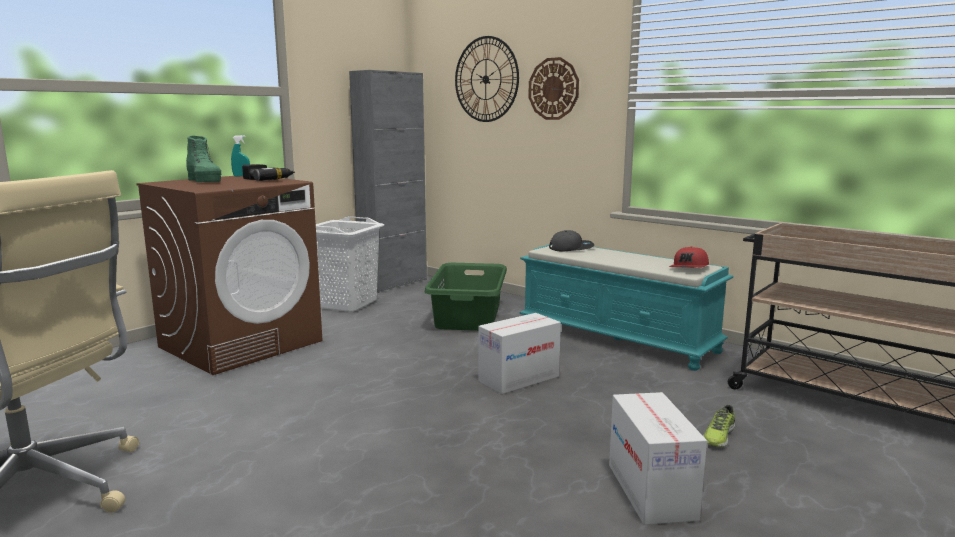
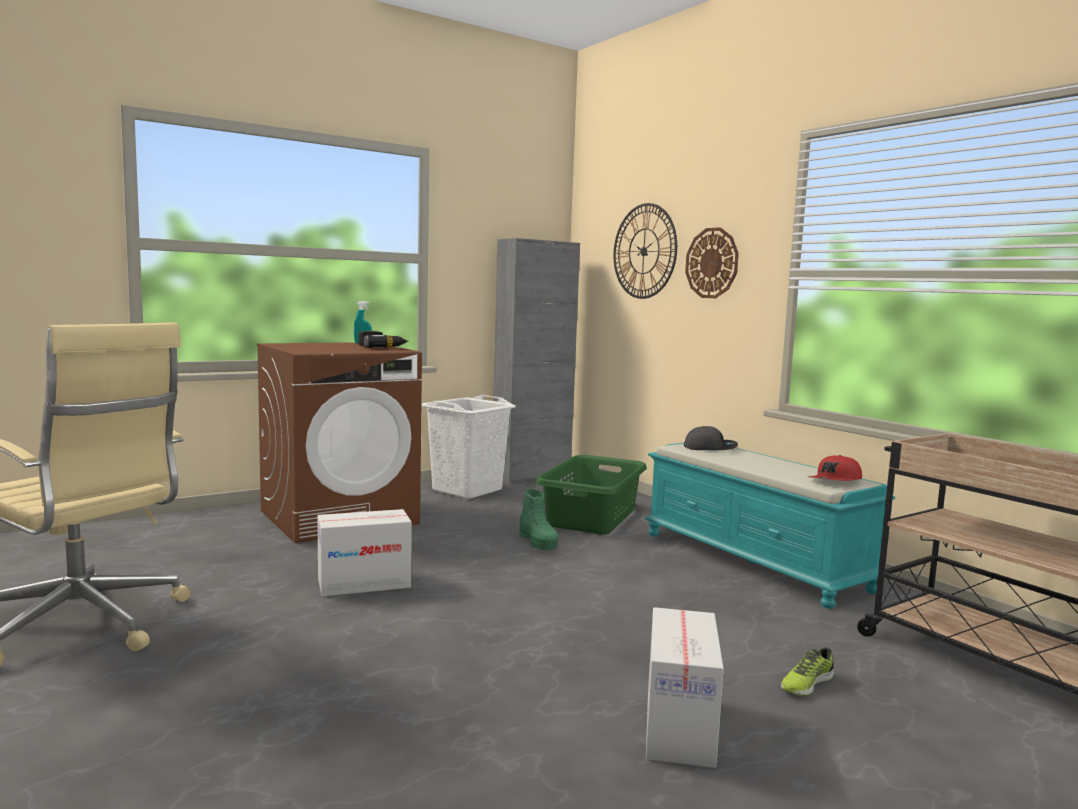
camera: 15 degrees right, 5 degrees down
(204, 181) = (319, 345): green boot -> green boot (538, 542)
(519, 378) = (605, 588): cardboard box -> cardboard box (364, 583)

